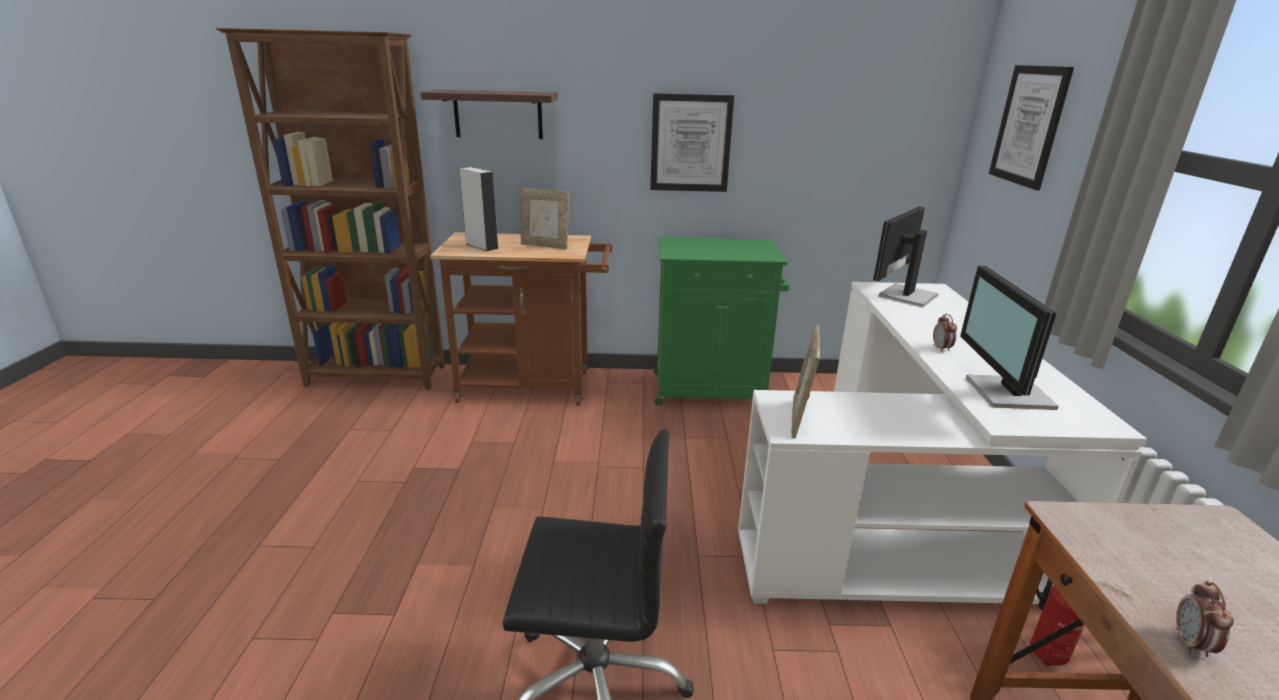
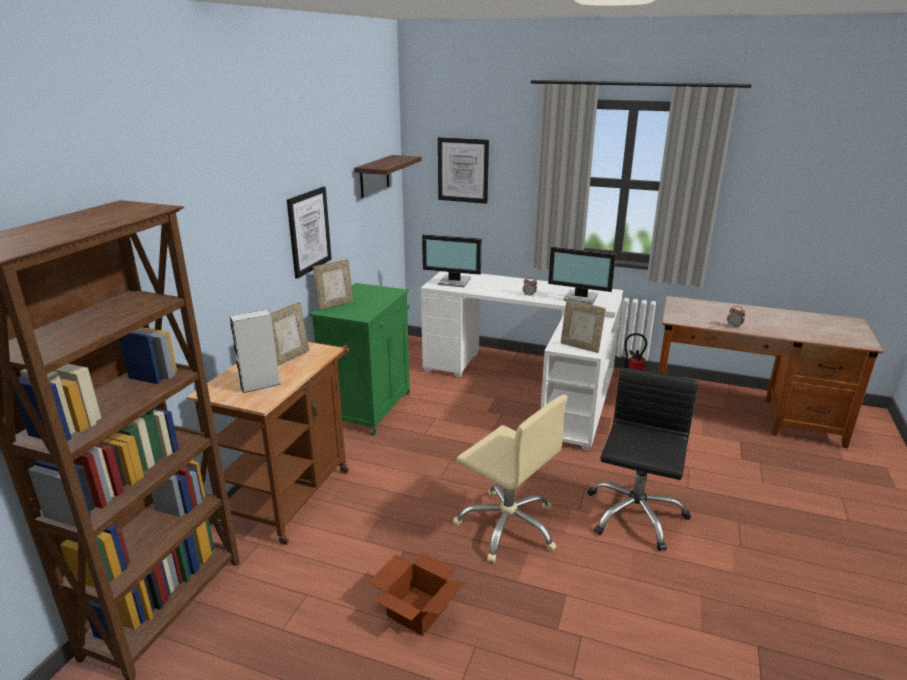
camera: 70 degrees left, 0 degrees up
(370, 495) = (416, 609): none -> cardboard box
(498, 114) = (196, 258): shelf -> shelf (374, 176)
(522, 539) = (508, 526): none -> beige office chair
(694, 241) = (335, 304): none -> picture frame
(905, 295) = (454, 282): monitor -> monitor turned 45 degrees counterclockwise

